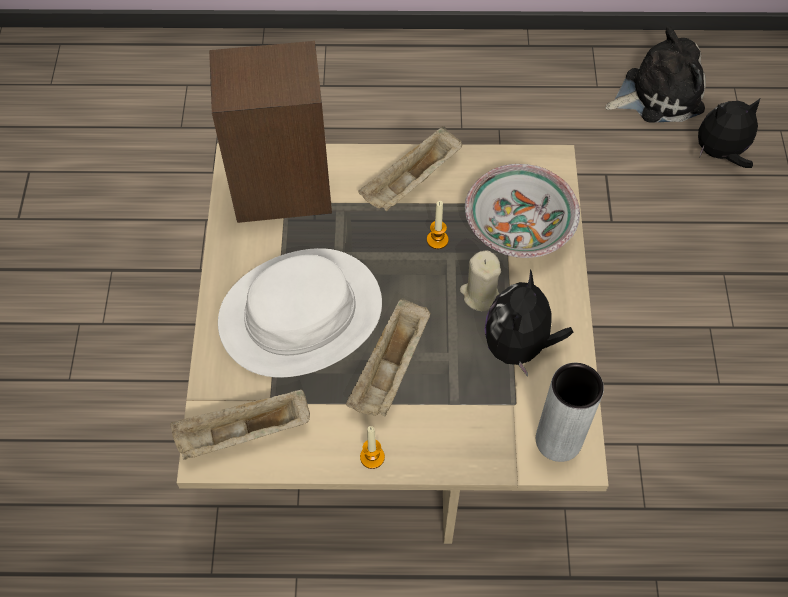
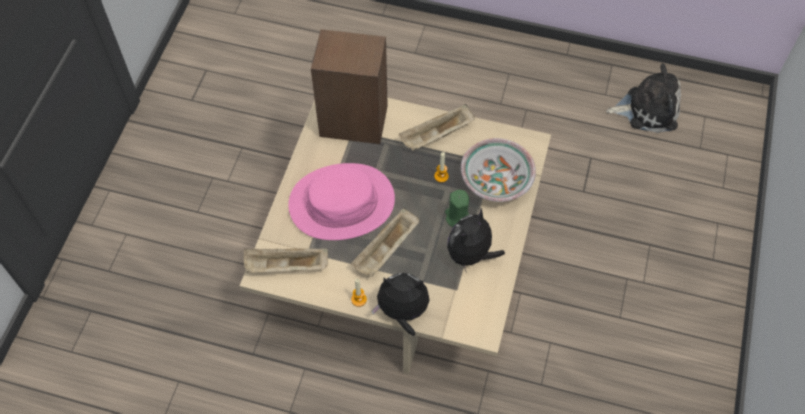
camera: 15 degrees right, 0 degrees up
(300, 313) = (341, 202): white hat -> pink hat
(480, 294) = (457, 217): beige candle -> green candle
(558, 440) = (476, 318): grey vase -> none
(720, 153) = (677, 161): plush toy -> plush toy (402, 312)

